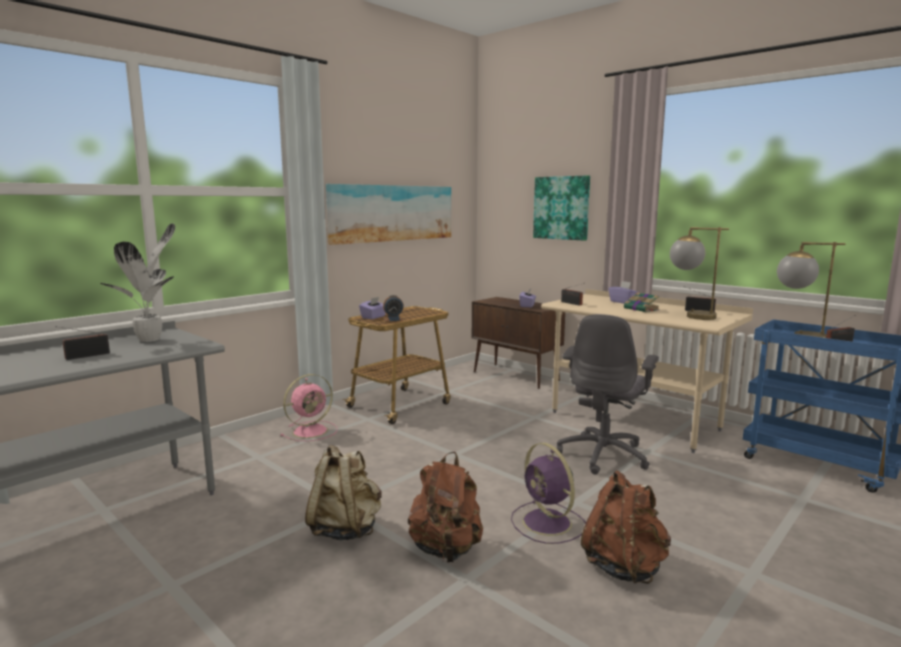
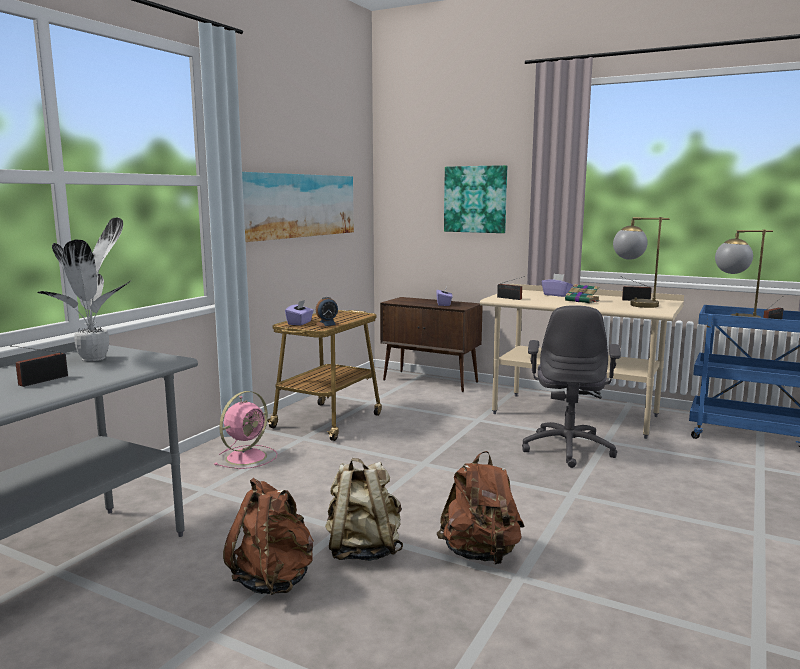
camera: 15 degrees left, 0 degrees up
(548, 523) = (560, 517): purple fan -> none
(624, 567) = (652, 545): brown backpack -> brown backpack (273, 580)

